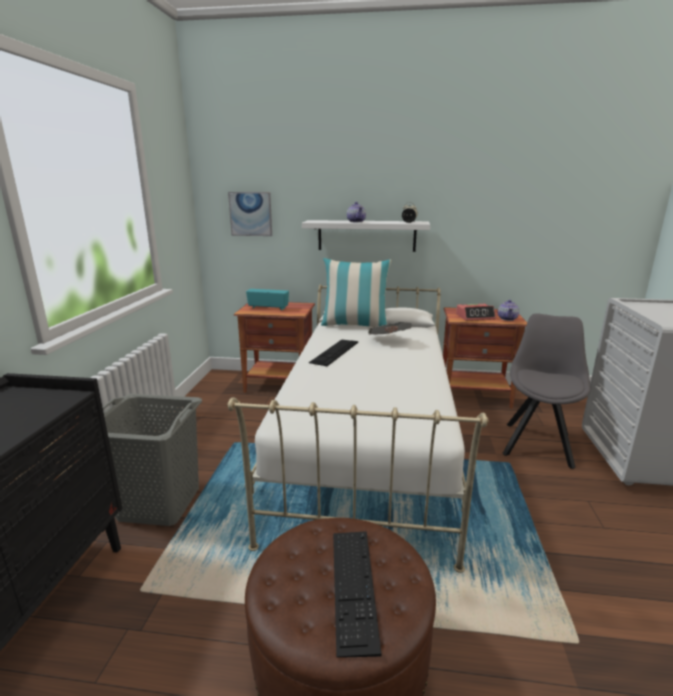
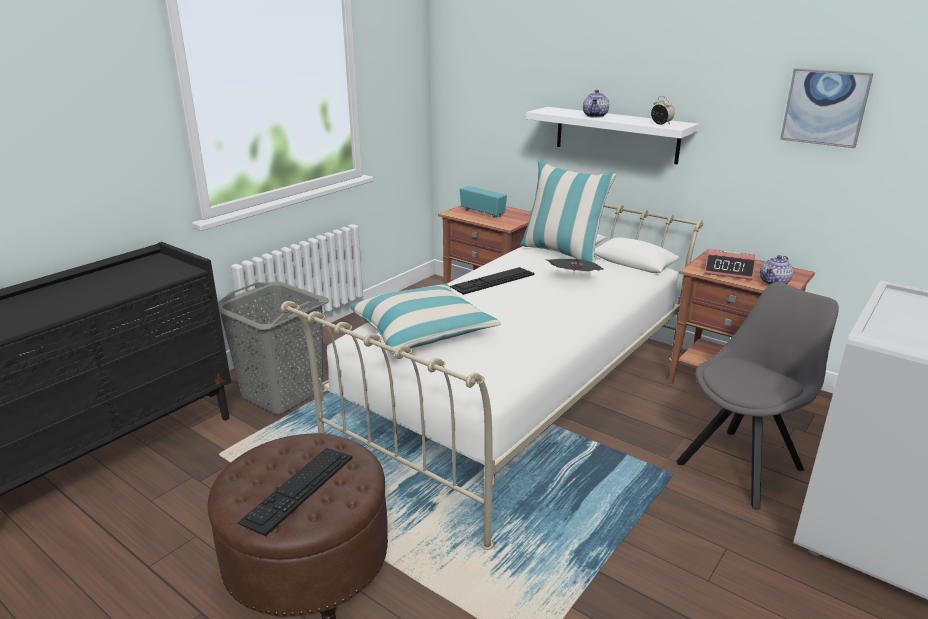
camera: 30 degrees right, 5 degrees up
(251, 214) = (486, 93): picture -> picture (825, 107)
(334, 401) = (422, 332): none -> pillow

